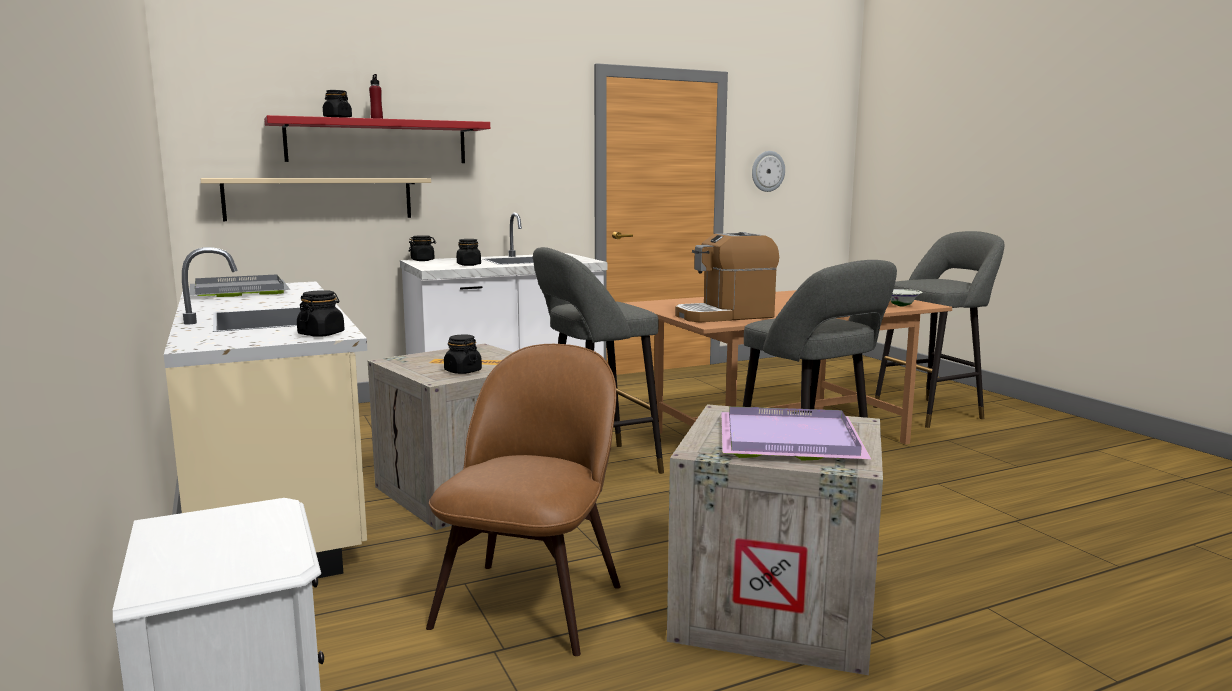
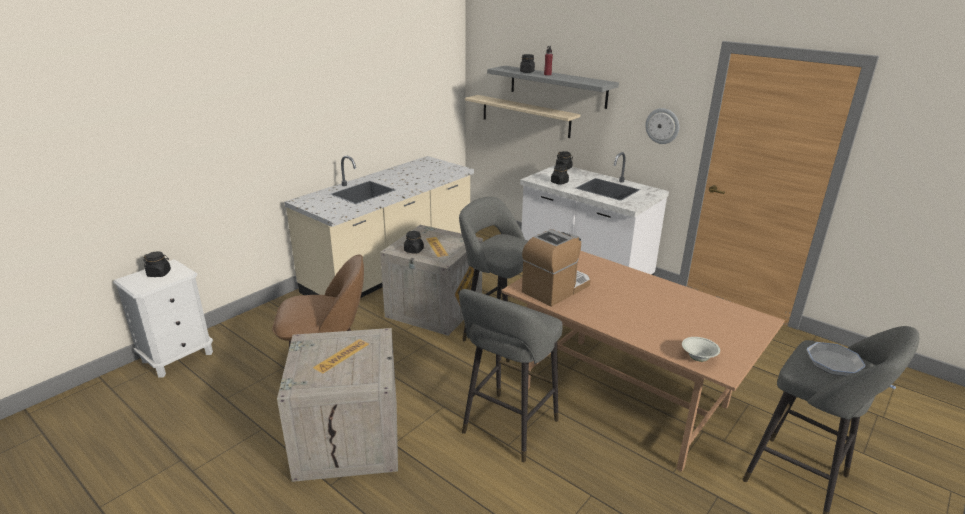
camera: 65 degrees right, 15 degrees up
(237, 290) = (427, 166): grey tray -> none
(321, 334) = (333, 212): black jar -> black jar (159, 273)
(377, 142) = (557, 86): red shelf -> grey shelf
(724, 316) = (556, 288): coffee machine -> coffee machine turned 90 degrees clockwise
(767, 171) = (911, 170): wall clock -> wall clock (662, 126)
(787, 440) = (331, 362): purple tray -> none
(939, 280) = (837, 365): none -> frying pan

